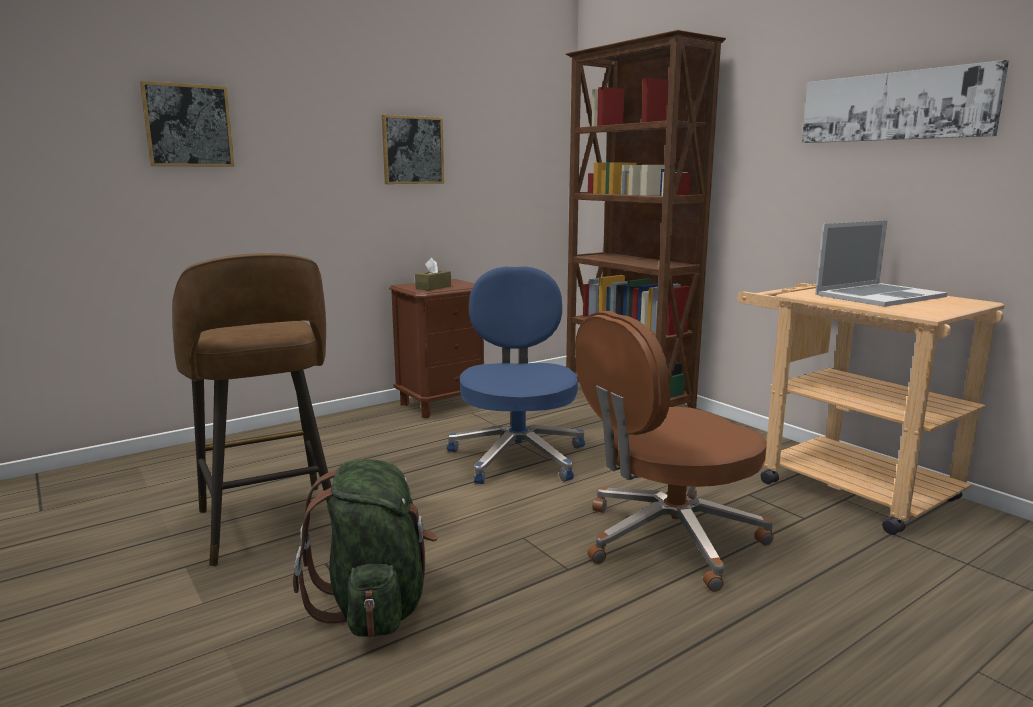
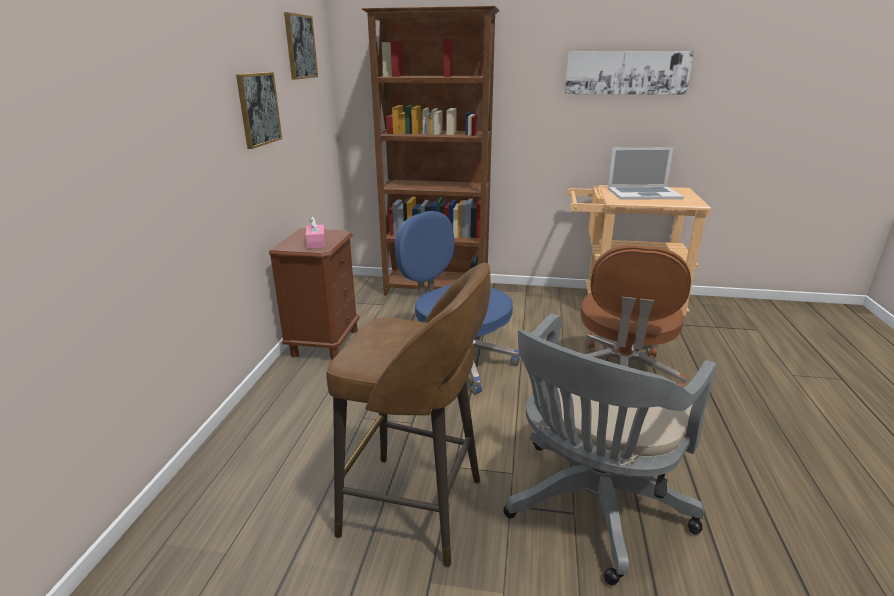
camera: 45 degrees left, 10 degrees up
(188, 125) = (93, 113): picture -> picture (300, 47)
(375, 605) = (591, 508): green backpack -> grey office chair
(433, 287) = (316, 243): brown tissue box -> pink tissue box
(879, 295) = (643, 193): laptop -> laptop turned 75 degrees clockwise

